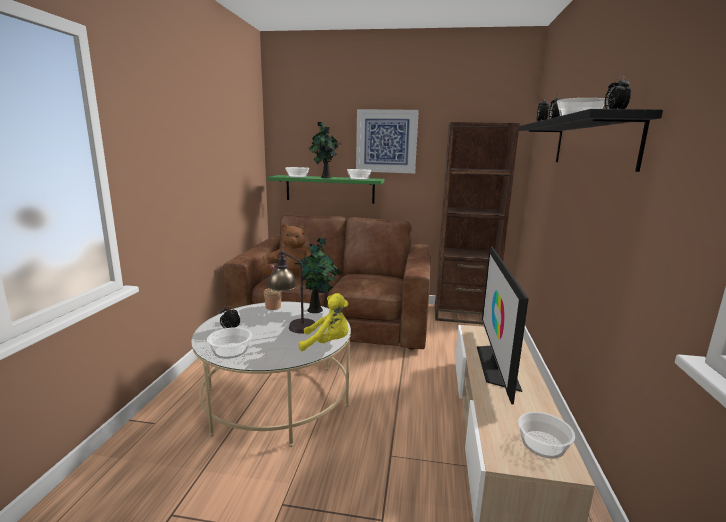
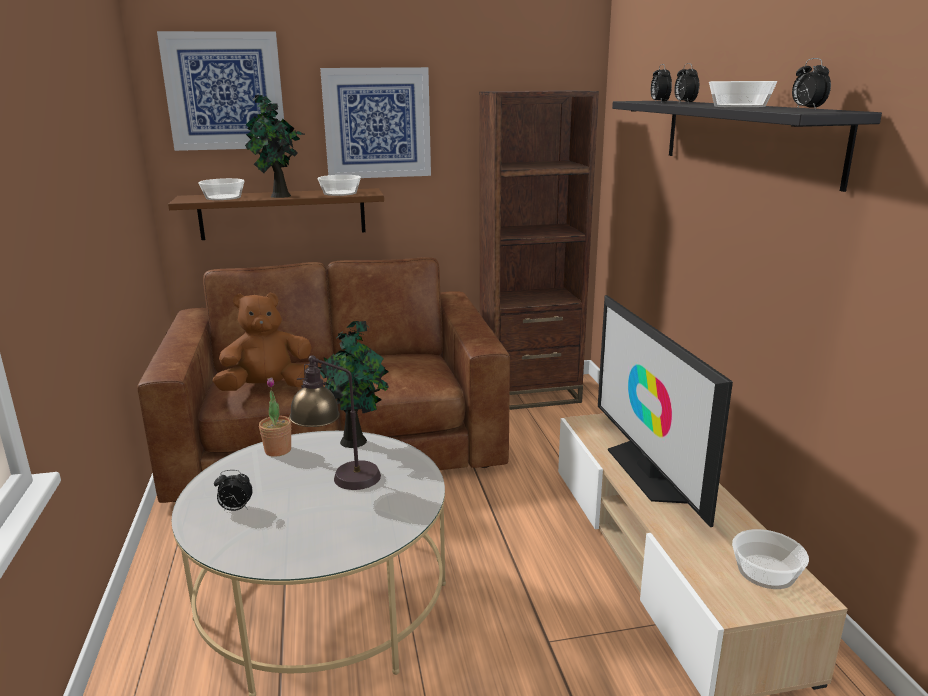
camera: 20 degrees left, 5 degrees up
(230, 350) = (269, 547): bowl -> none
(306, 121) = (225, 91): none -> picture
(327, 343) = (419, 497): yellow plush toy -> none
(330, 189) = (283, 214): green shelf -> brown shelf

